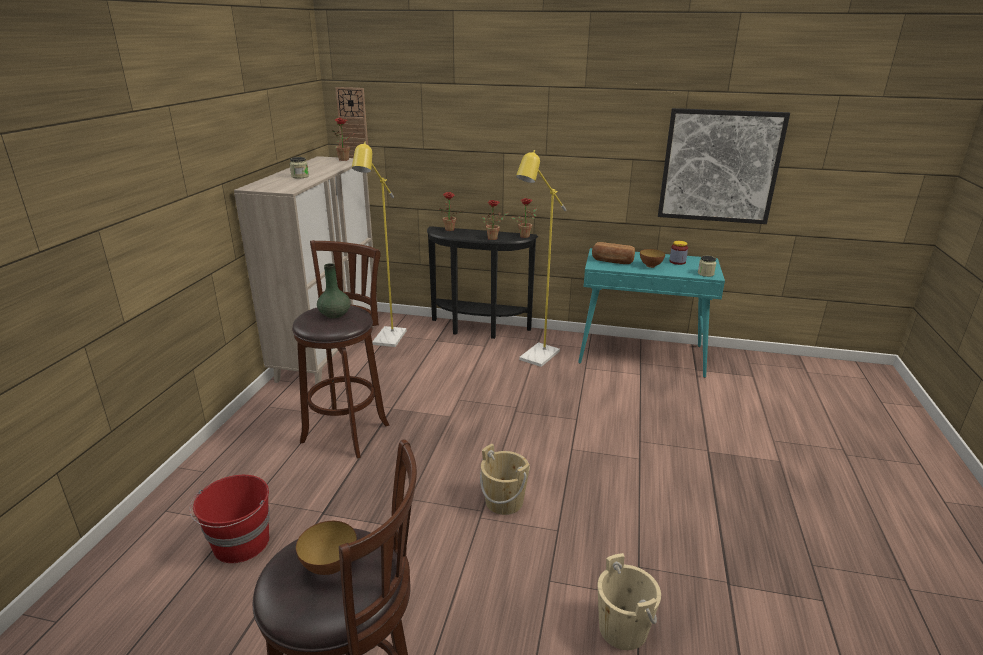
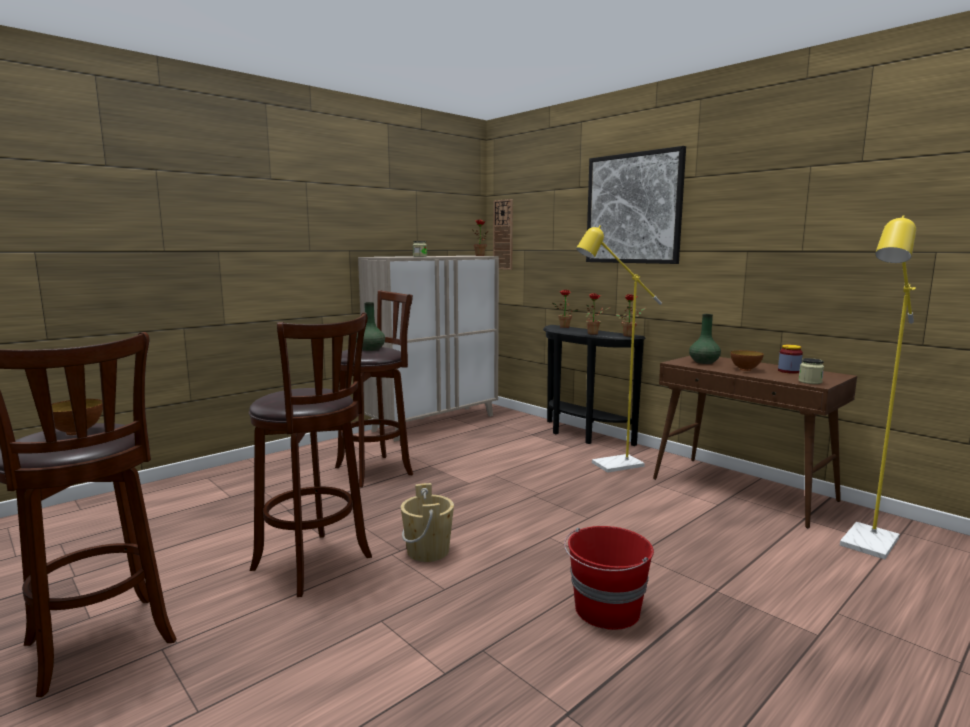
camera: 35 degrees right, 15 degrees down
(241, 543) = (216, 508): red bucket -> red bucket (606, 610)
(387, 341) = (489, 426): yellow floor lamp -> yellow floor lamp (866, 546)
(433, 558) = (316, 565): none -> brown stool
(612, 261) = (704, 362): bread -> green vase
(623, 629) = (390, 689): beige bucket -> none
(641, 354) = (743, 490): turquoise console table -> brown console table
(719, 166) = (855, 254): picture -> picture (633, 208)

